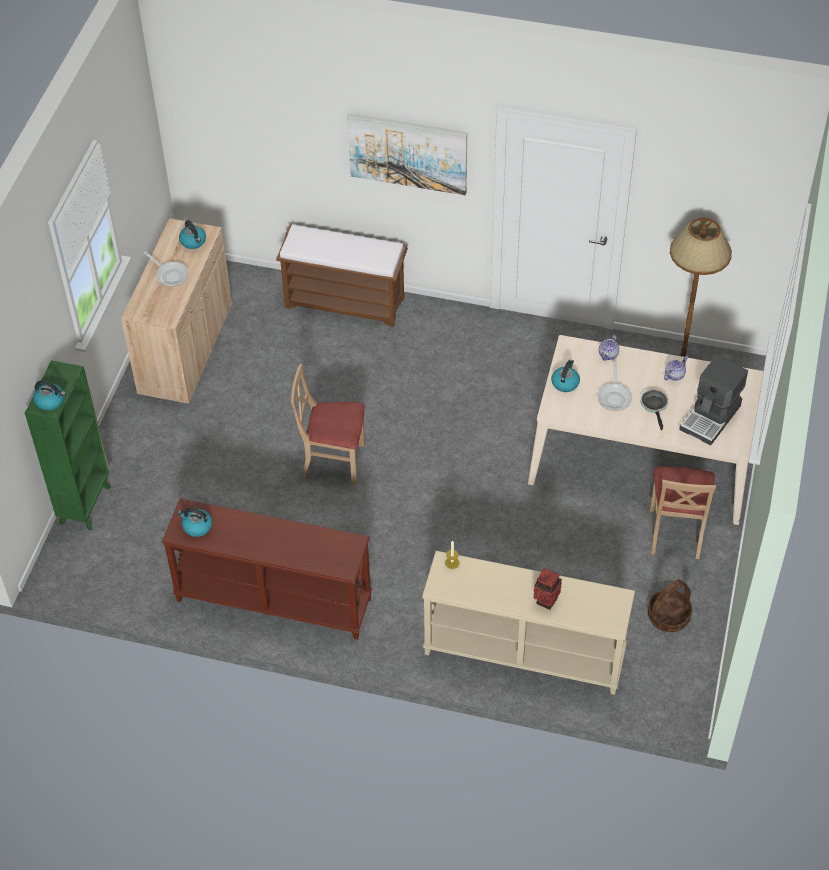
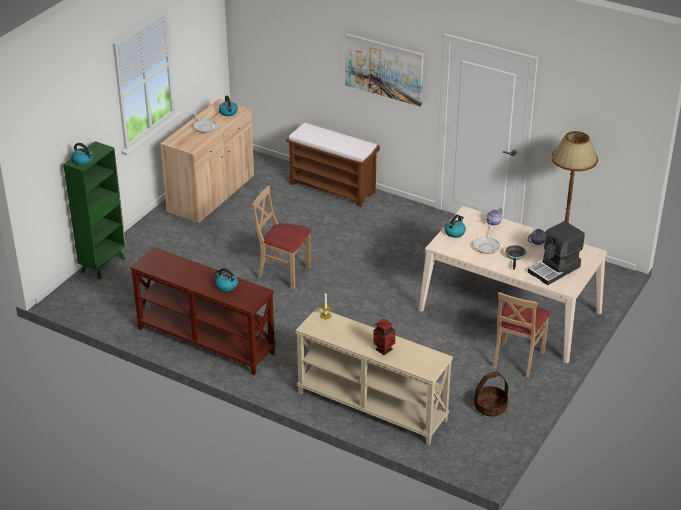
camera: 15 degrees right, 15 degrees down
(197, 526) = (157, 263): kettle -> kettle (226, 286)

